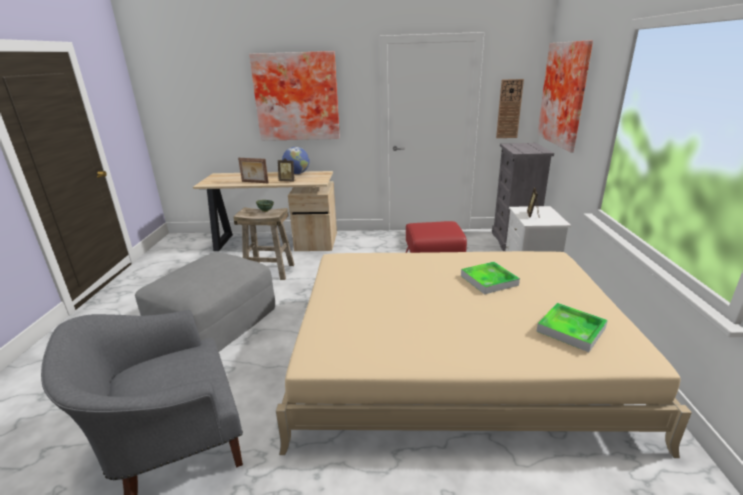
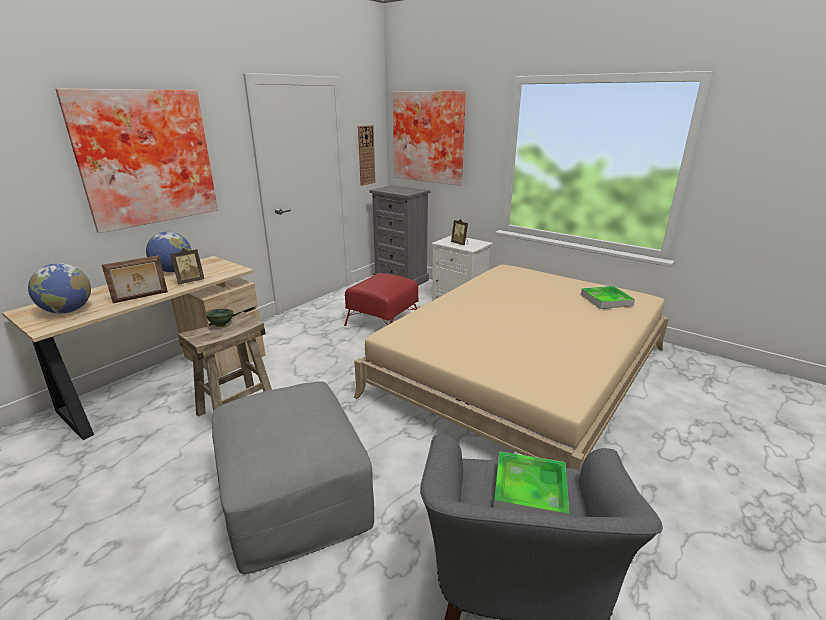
camera: 55 degrees left, 0 degrees up
(224, 179) = (68, 311): none -> globe
(489, 280) = (517, 296): tray -> tray (530, 490)

